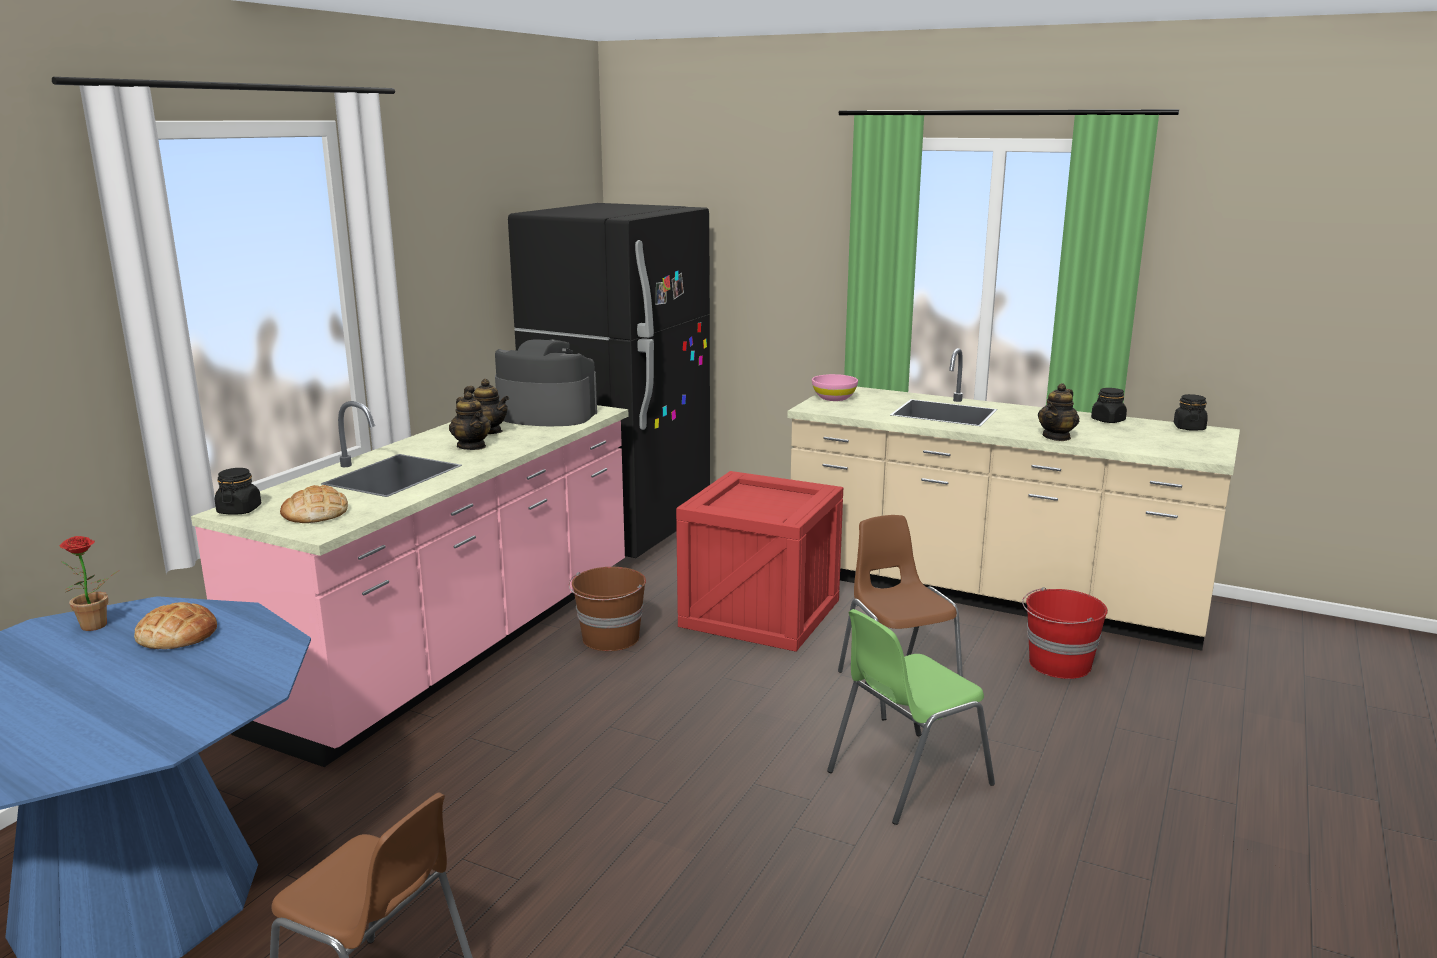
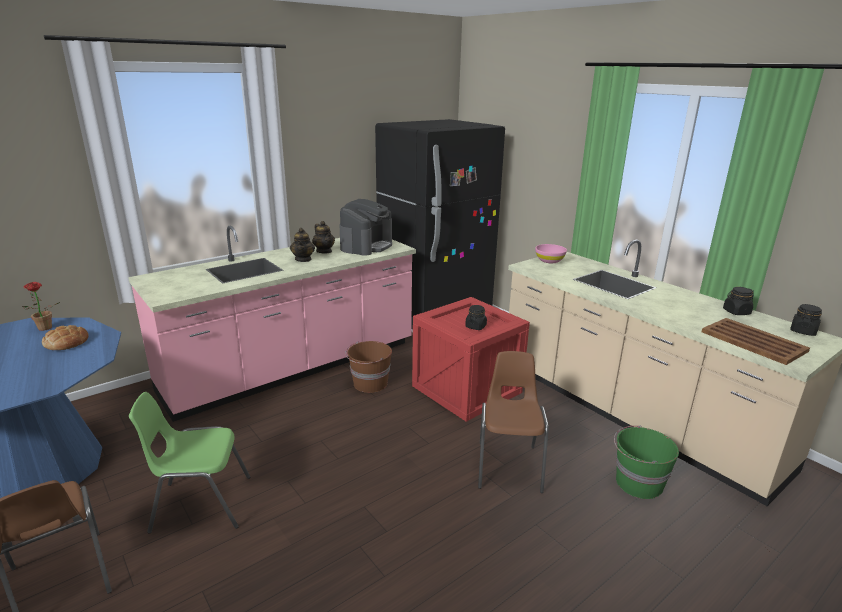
camera: 25 degrees right, 5 degrees up
(239, 510) = (150, 278): black jar -> black jar (475, 326)
(315, 513) = (177, 287): bread -> none
(546, 415) = (366, 246): coffee machine -> coffee machine turned 75 degrees clockwise
(906, 778) = (458, 537): green chair -> green chair (200, 504)
(1057, 437) = (677, 319): teapot -> none
(1058, 664) = (637, 483): red bucket -> green bucket
(1153, 445) = (752, 341): none -> brown tray

